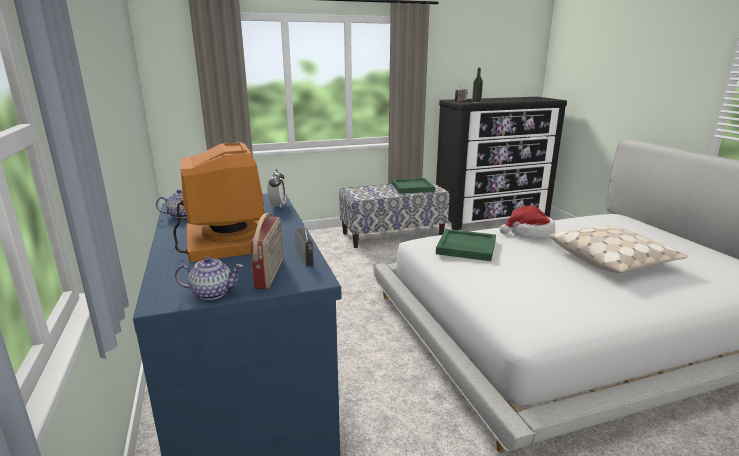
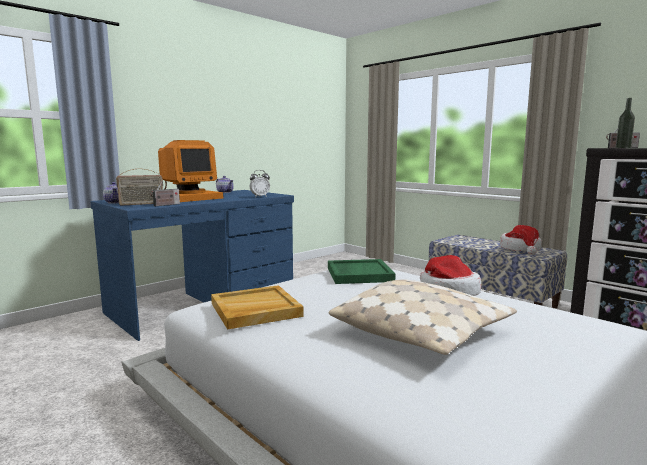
camera: 65 degrees right, 10 degrees down
(412, 187) = (520, 249): green tray -> hat
(557, 304) = (255, 310): none -> beige tray

